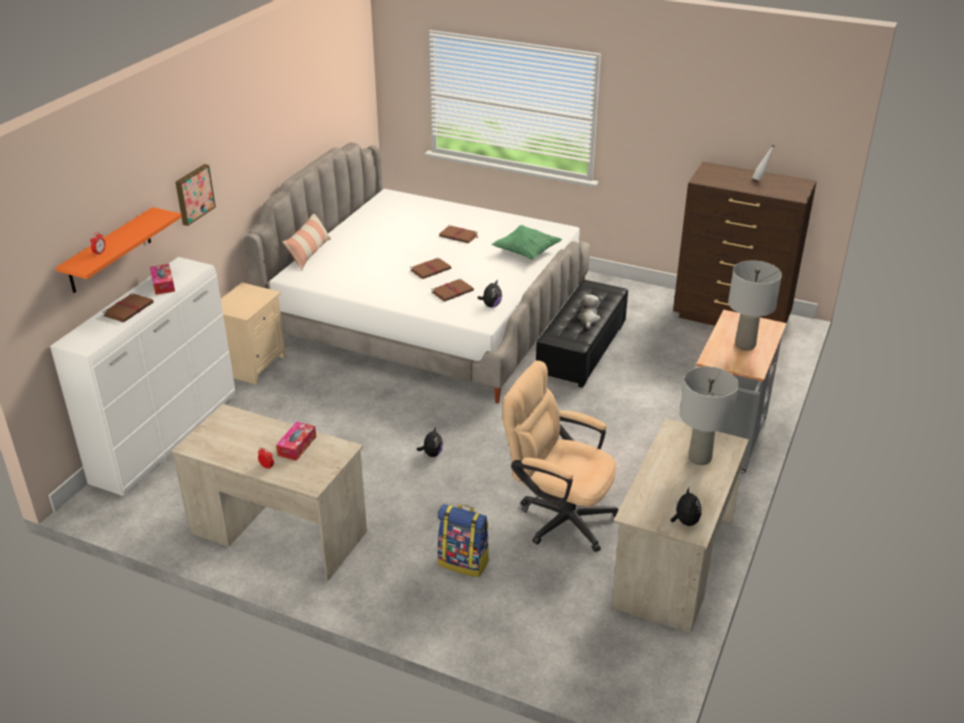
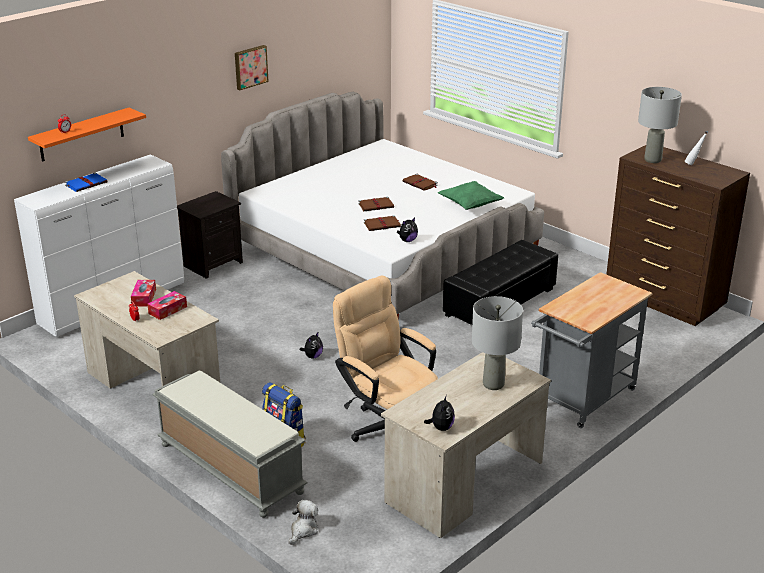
camera: 20 degrees right, 5 degrees down
(129, 309) = (87, 184): brown book -> blue book
(163, 284) = (124, 171): tissue box -> tissue box (144, 298)
(193, 194) = (172, 105): picture -> picture (250, 67)
(253, 365) = (213, 264): beige nightstand -> black nightstand
(309, 253) = (284, 178): pillow -> none
(425, 611) = (229, 468): none -> grey bench
(588, 319) = (502, 271): plush toy -> plush toy (303, 530)
(745, 345) = (596, 302): grey table lamp -> grey table lamp (653, 160)

